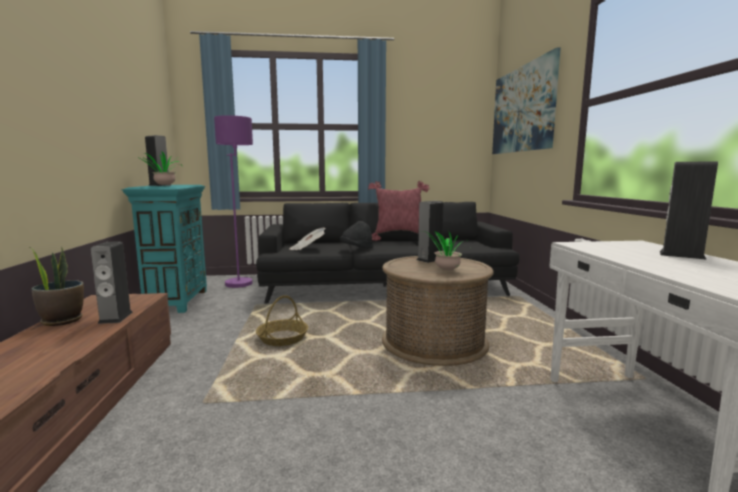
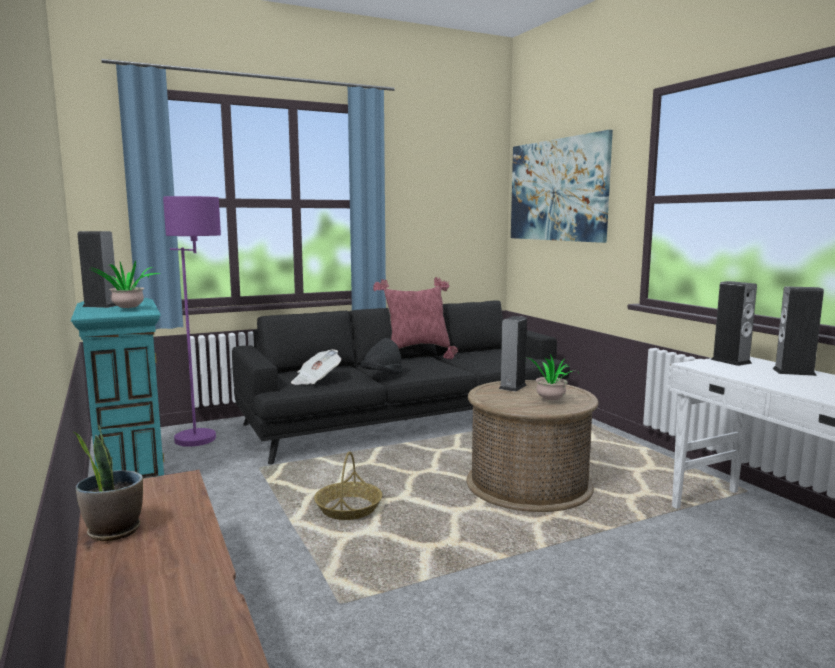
camera: 20 degrees left, 0 degrees up
(115, 317) = (187, 514): speaker -> speaker (730, 361)

